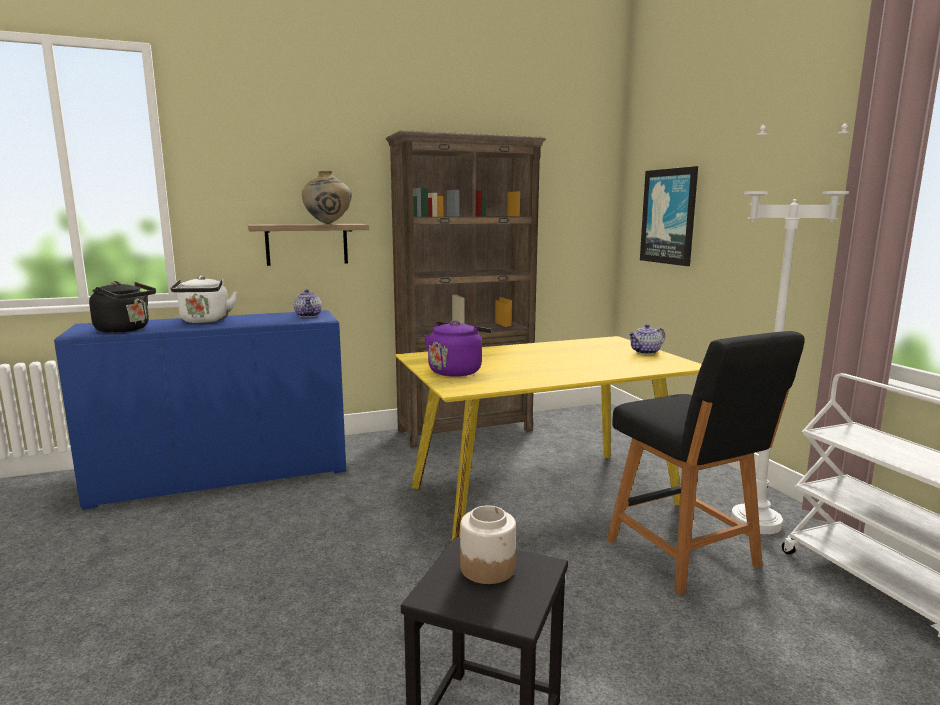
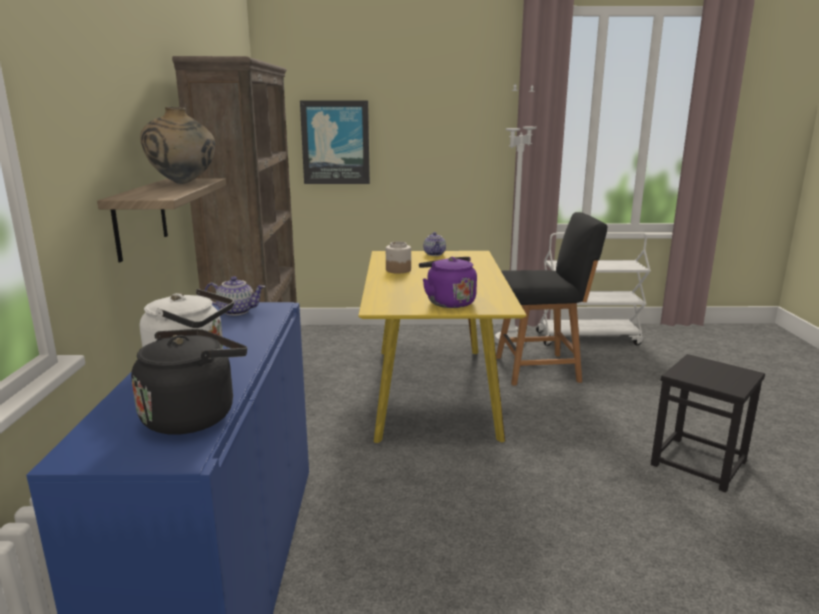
camera: 70 degrees left, 5 degrees up
(488, 568) = (700, 372): jar -> jar (398, 270)

